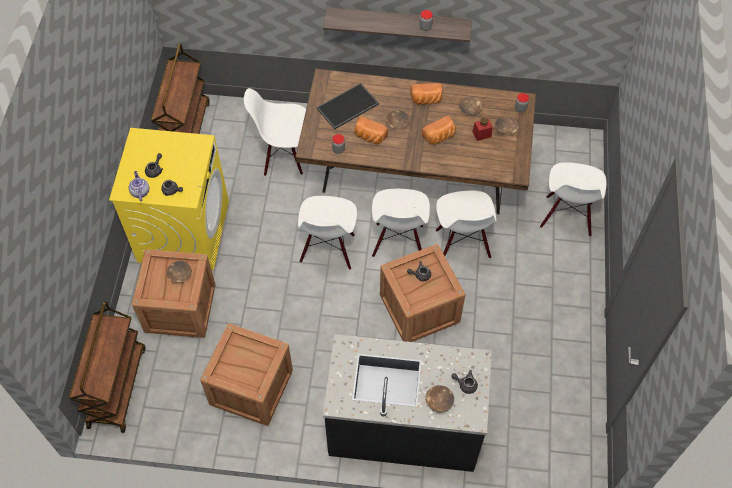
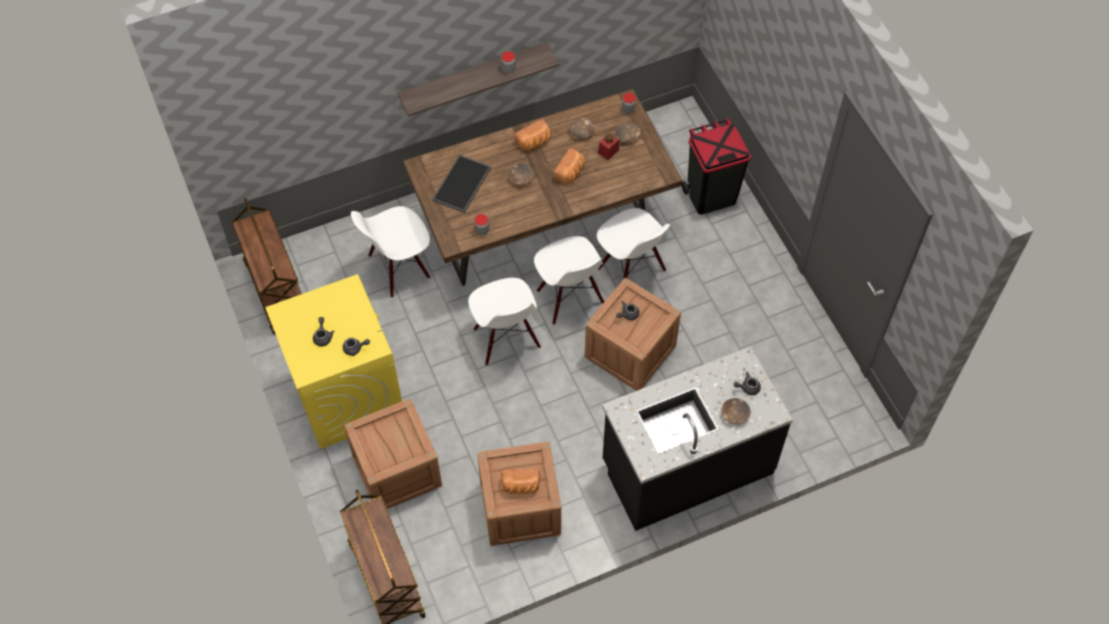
camera: 30 degrees left, 0 degrees up
(140, 192) = (323, 365): teapot -> none
(179, 275) = (396, 431): brown bowl -> none
(369, 137) = (504, 204): bread -> bread (520, 486)
(567, 216) = (710, 196): white chair -> black trash can

